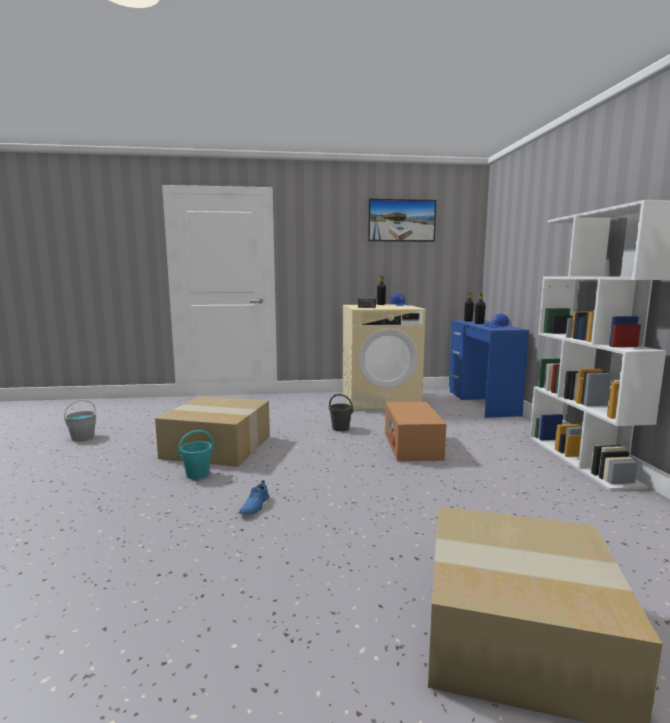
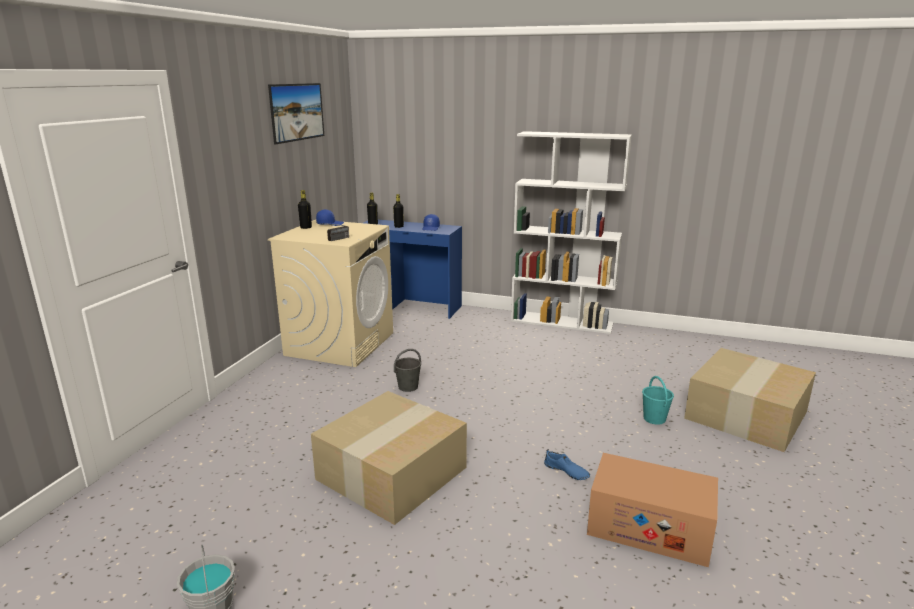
camera: 65 degrees left, 10 degrees up
(197, 474) = (470, 497): turquoise bucket -> turquoise bucket (654, 419)
(412, 446) = (487, 367): cardboard box -> cardboard box (649, 527)

